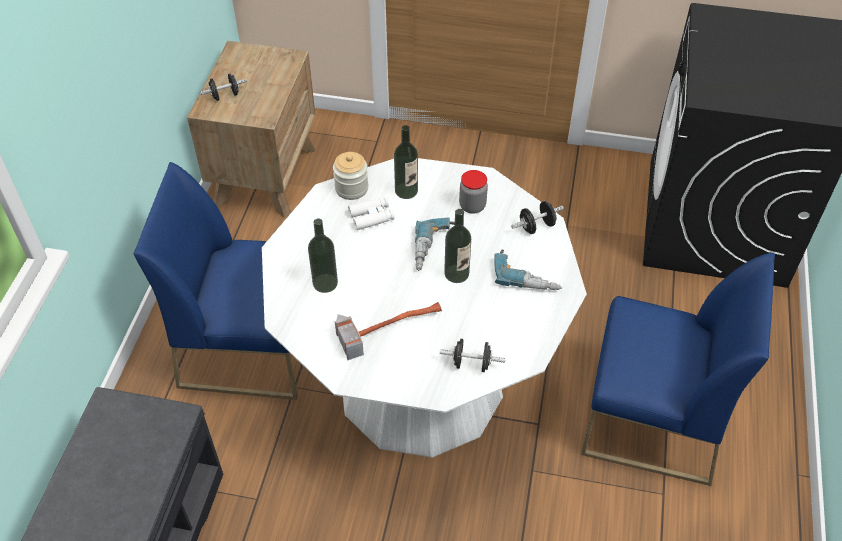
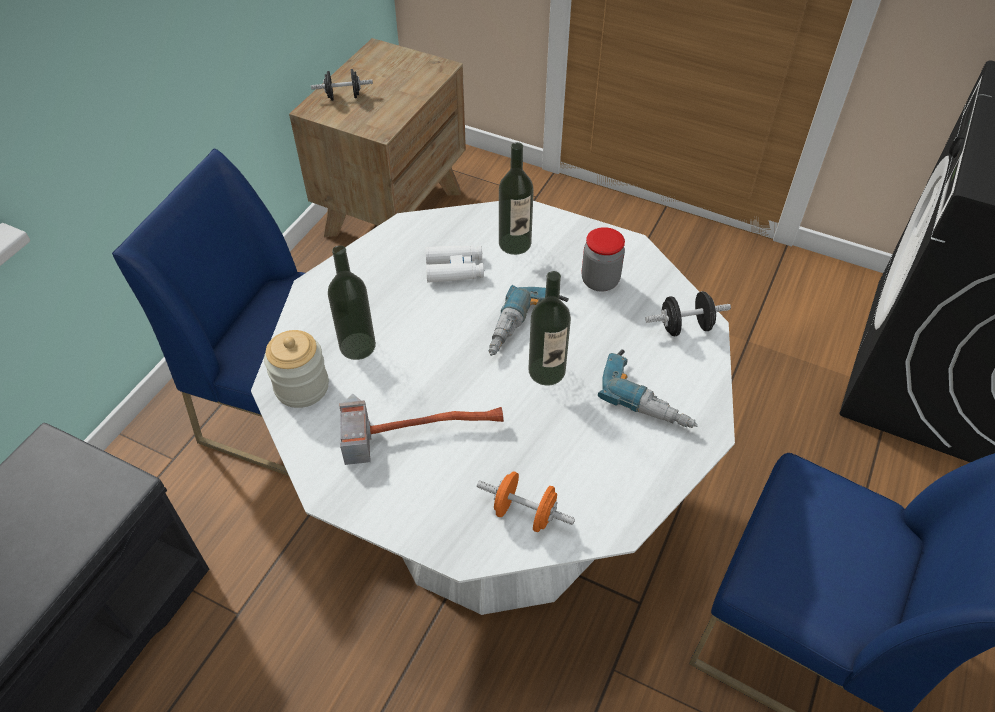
camera: 15 degrees right, 0 degrees up
(351, 188) = (442, 227): jar -> jar (302, 387)
(471, 363) = (525, 513): black dumbbell -> orange dumbbell

